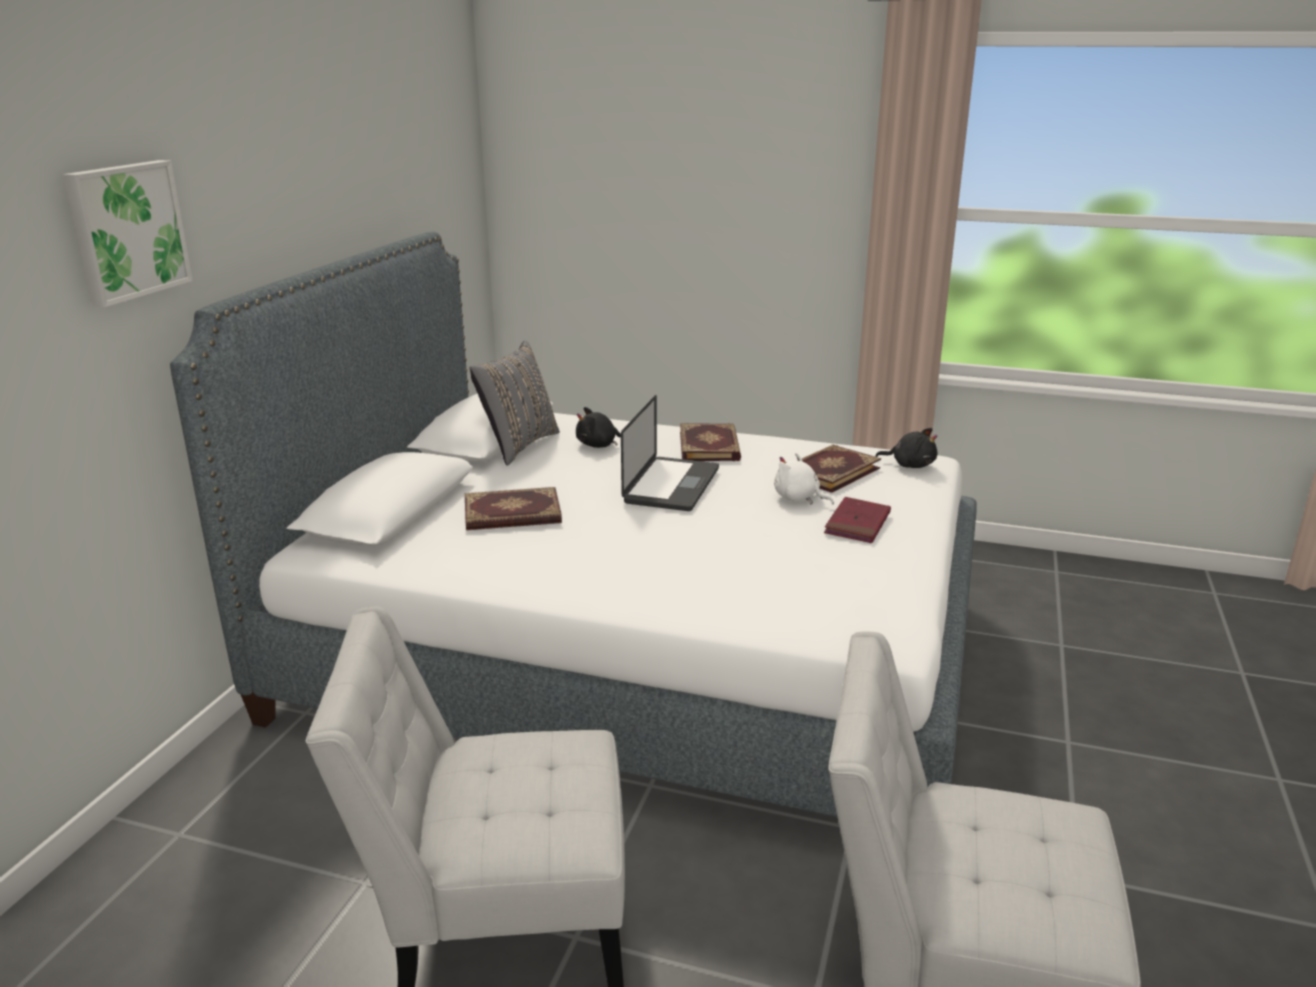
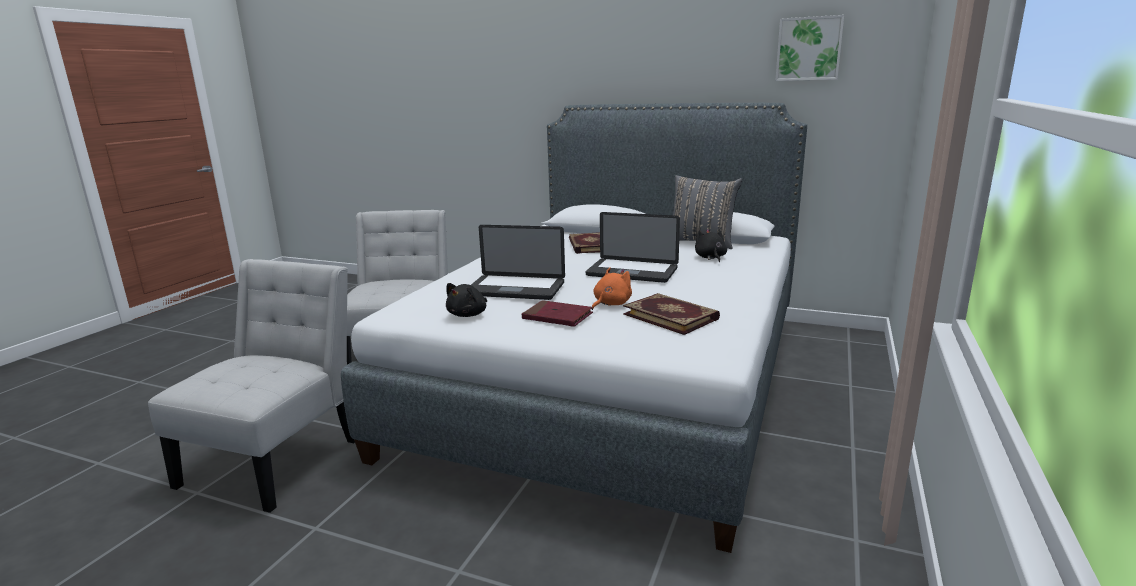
camera: 95 degrees right, 5 degrees down
(126, 231) = (555, 68): picture -> picture (809, 49)
(710, 446) = (719, 283): book -> none
(768, 551) = (515, 289): none -> laptop
(798, 499) = (610, 304): white plush toy -> orange plush toy
(910, 465) = (696, 348): black plush toy -> black plush toy (468, 314)

